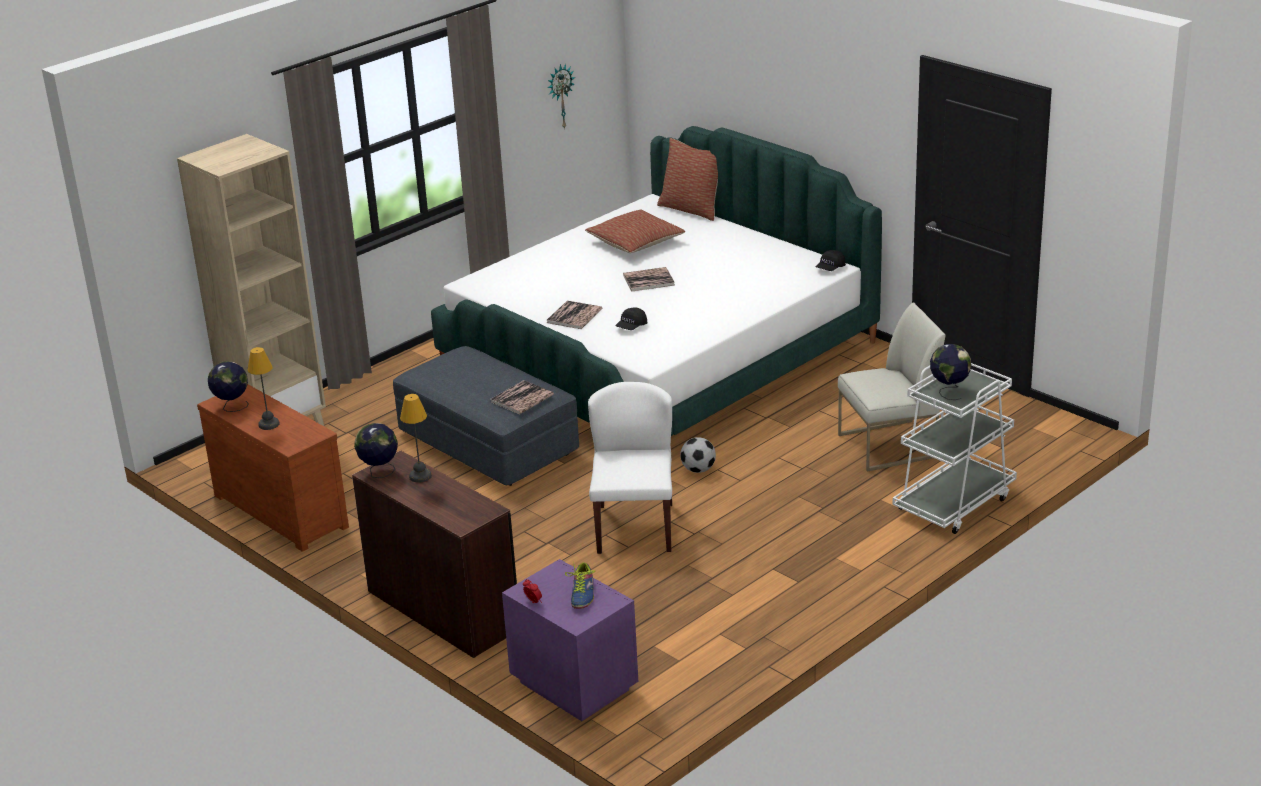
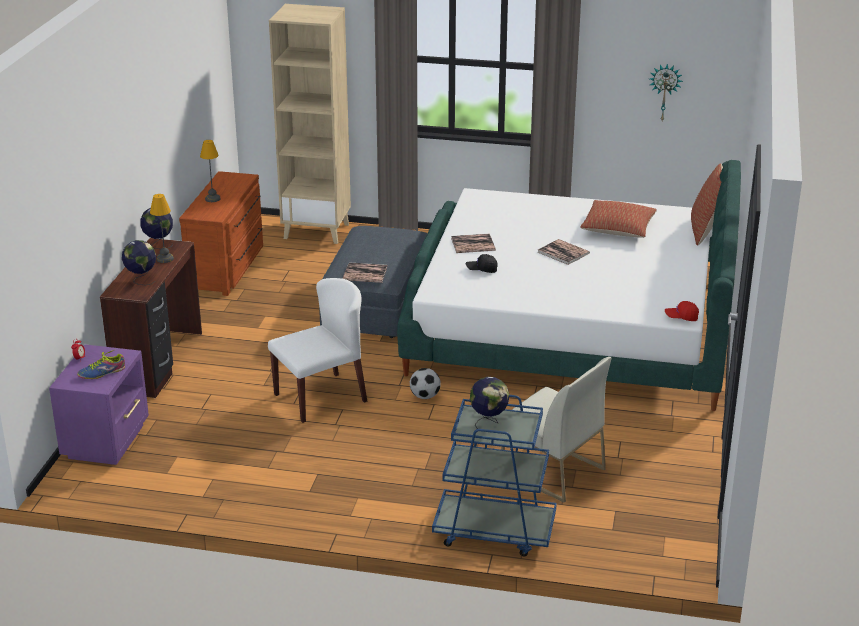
camera: 55 degrees right, 0 degrees up
(232, 407) = (223, 181): globe -> globe (141, 280)
(830, 268) = (681, 317): black cap -> red cap
(954, 503) = (493, 531): white cart -> blue cart

